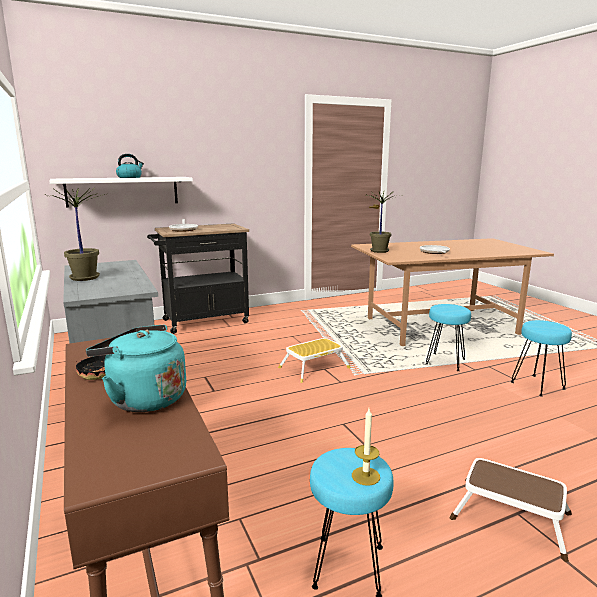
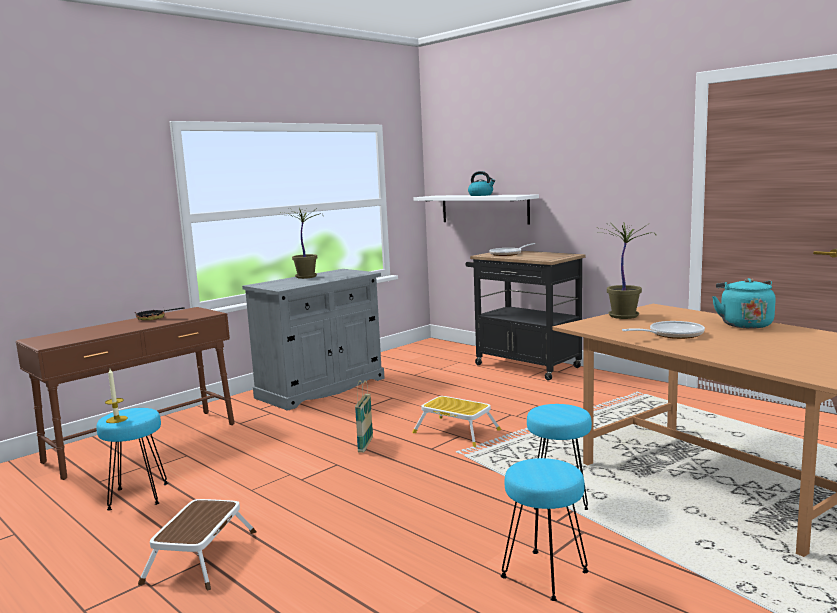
camera: 70 degrees right, 5 degrees down
(143, 399) = (113, 329): turquoise kettle -> turquoise kettle (744, 324)
(309, 405) = (365, 445): none -> basket

